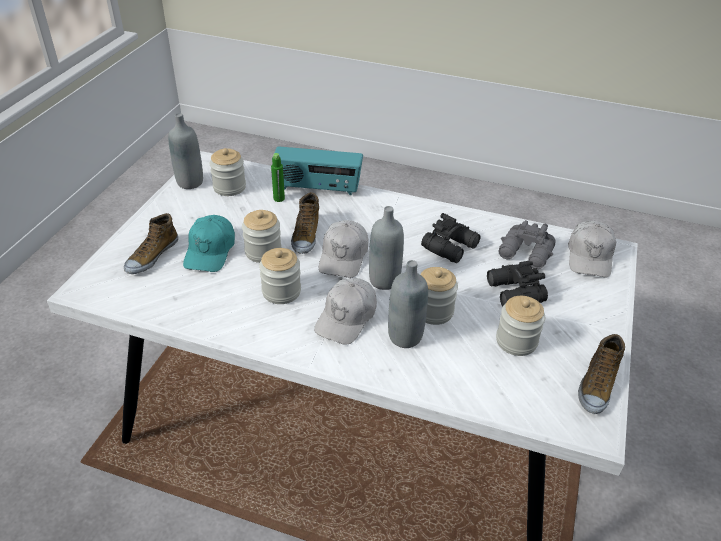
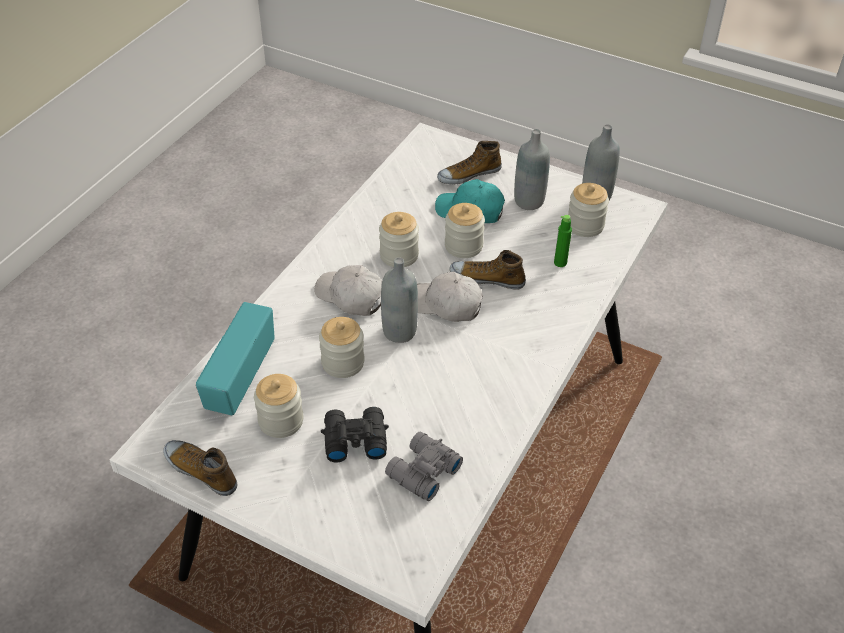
camera: 100 degrees right, 5 degrees up
(152, 256) = (469, 174): shoe -> shoe turned 60 degrees counterclockwise
(318, 188) = (580, 296): radio -> radio (240, 378)
(405, 337) = (313, 334): grey bottle -> grey bottle (529, 201)
(451, 247) = (447, 400): black binoculars -> none
(590, 256) = (405, 542): white cap -> none

